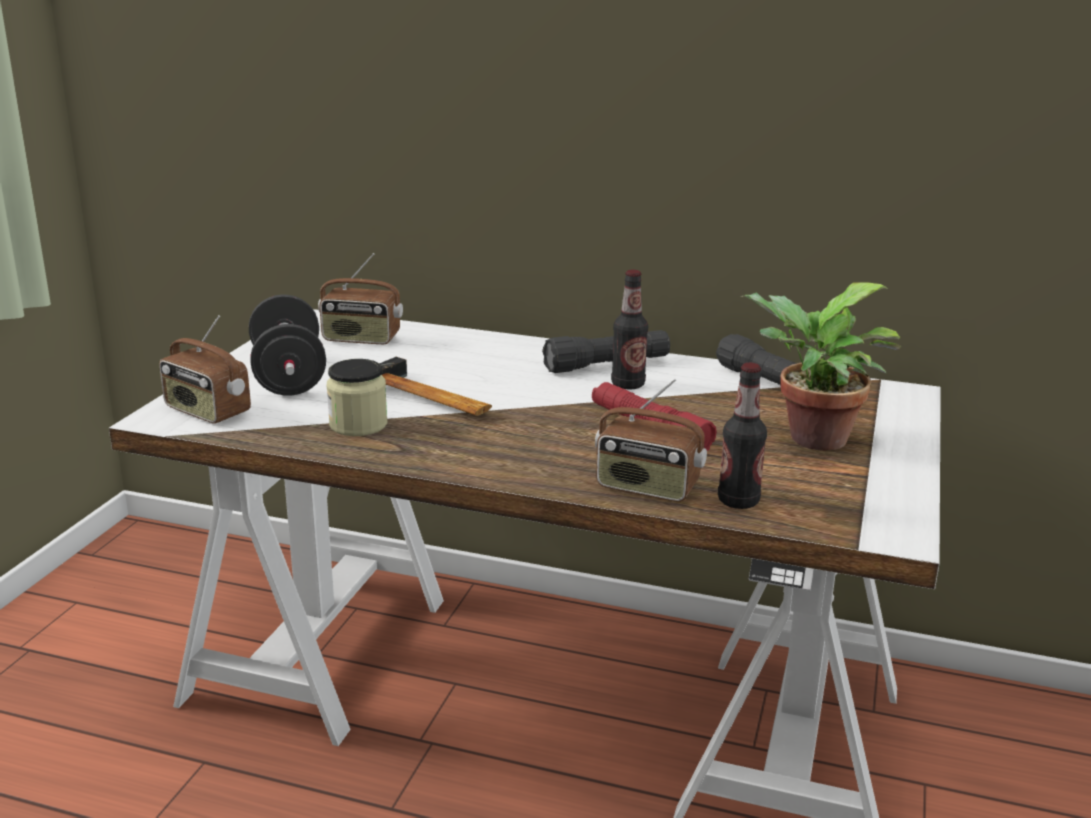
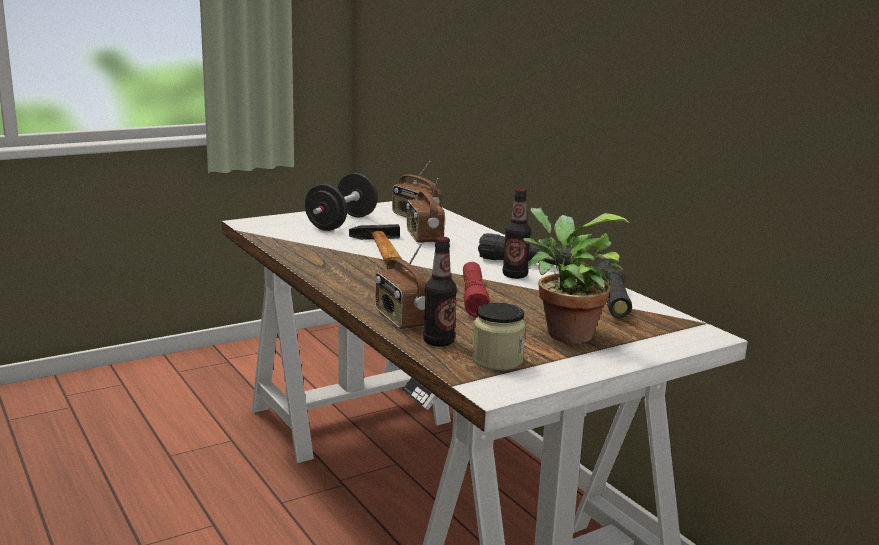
camera: 40 degrees right, 5 degrees down
(206, 412) = (272, 226): radio -> radio (423, 237)
(358, 425) = (326, 250): jar -> jar (497, 360)

